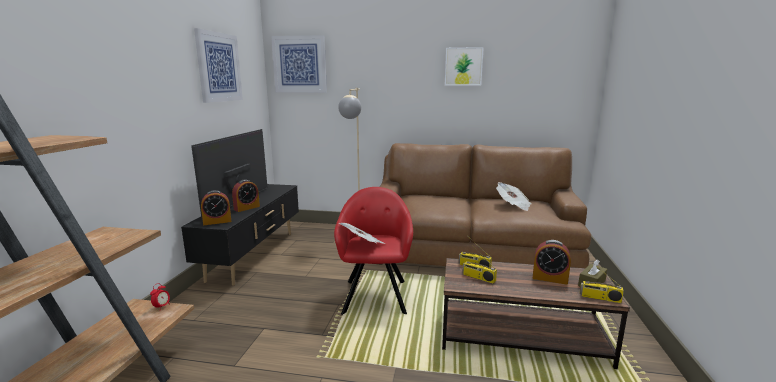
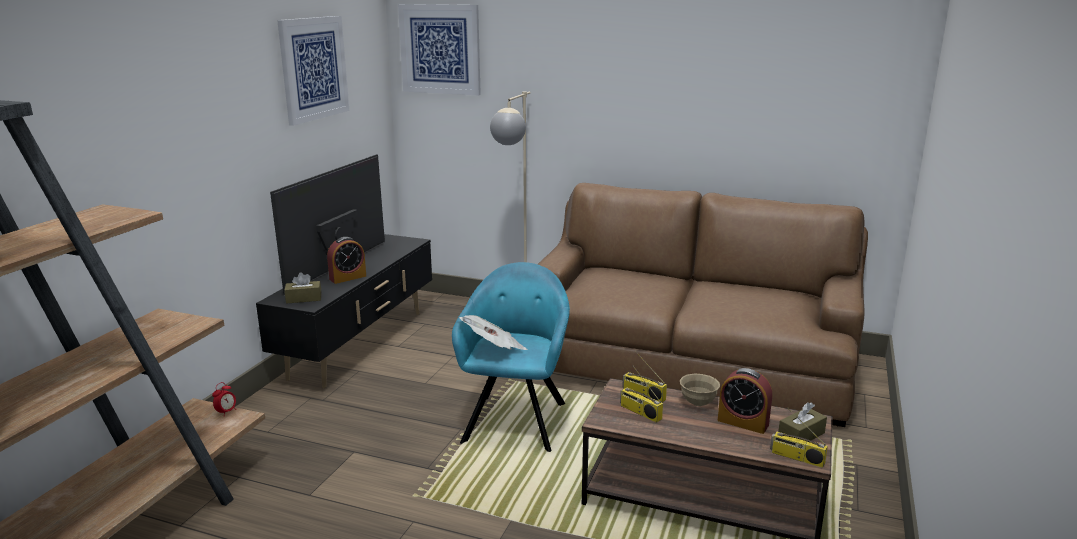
camera: 10 degrees right, 5 degrees up
(217, 221) = (304, 298): alarm clock -> brown tissue box
(375, 294) = (516, 419): red armchair -> turquoise armchair
(463, 66) = (696, 63): picture -> none
(513, 205) = (750, 299): newspaper -> none
(513, 268) = (698, 402): none -> beige bowl

